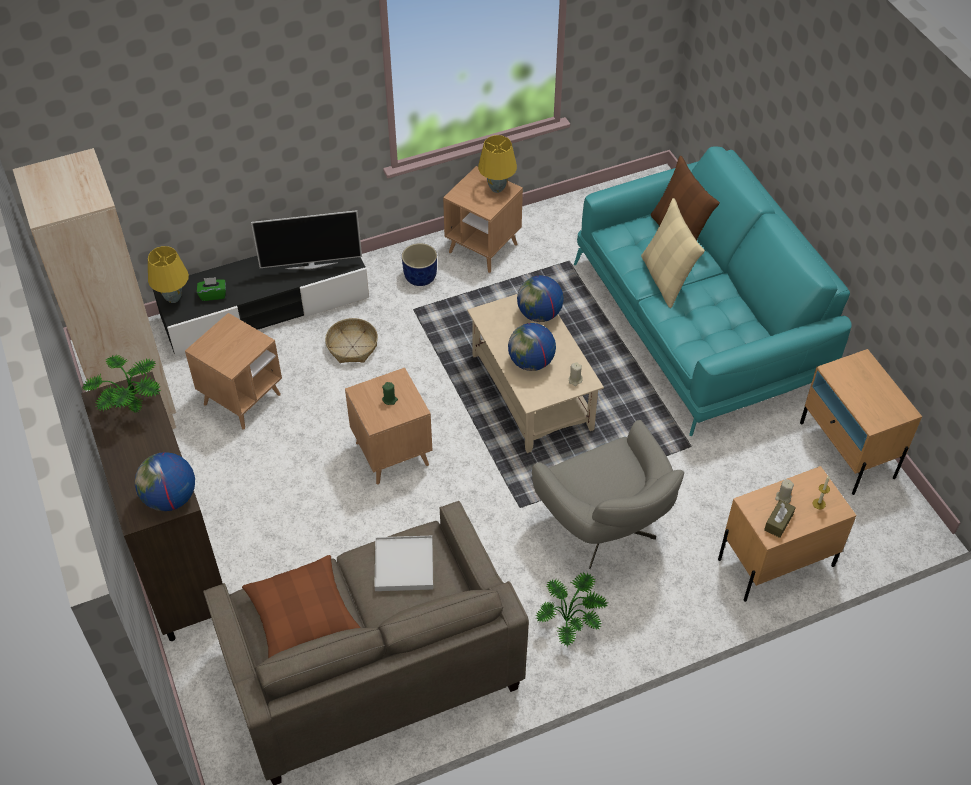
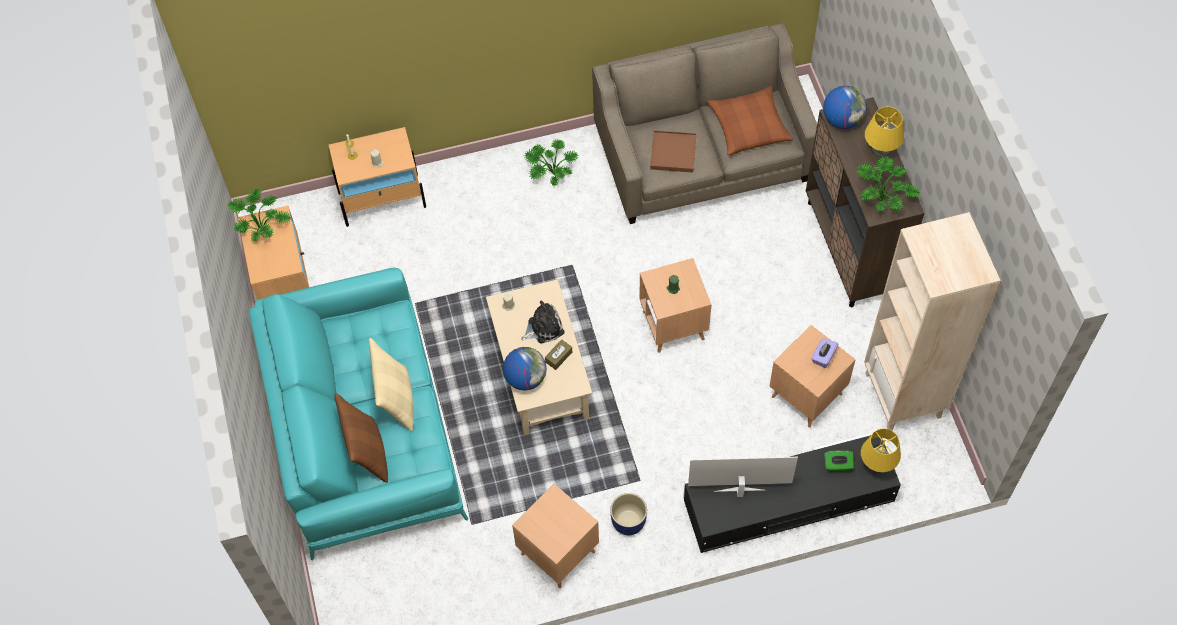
camera: 170 degrees left, 10 degrees up
(219, 349) = (823, 357): none -> purple tissue box
(352, 347) = (703, 442): basket -> none
(404, 565) = (673, 153): white tray -> brown tray
(497, 188) = (539, 526): yellow table lamp -> yellow table lamp (880, 151)
(531, 362) = (543, 327): globe -> plush toy
(606, 530) = (506, 239): grey armchair -> none
(778, 522) = (388, 145): brown tissue box -> brown tissue box (558, 357)
(886, 407) = (262, 227): none -> potted plant

